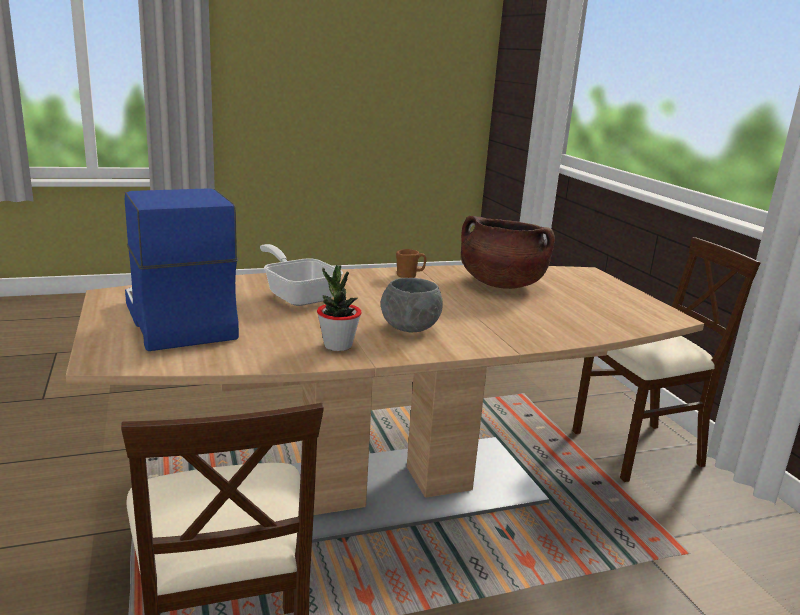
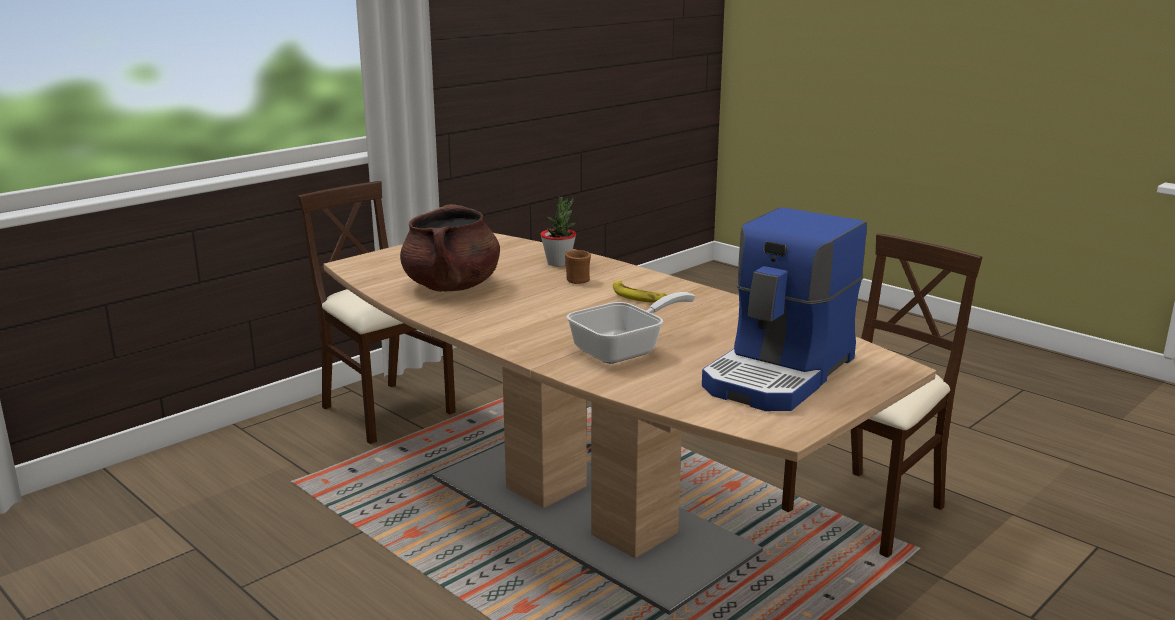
camera: 115 degrees left, 0 degrees up
(298, 295) = (625, 350): frying pan -> frying pan turned 150 degrees counterclockwise
(337, 346) = (717, 308): potted plant -> potted plant (558, 263)
(409, 276) = (479, 322): brown mug -> brown mug (575, 280)
(409, 328) = (638, 296): grey bowl -> banana

